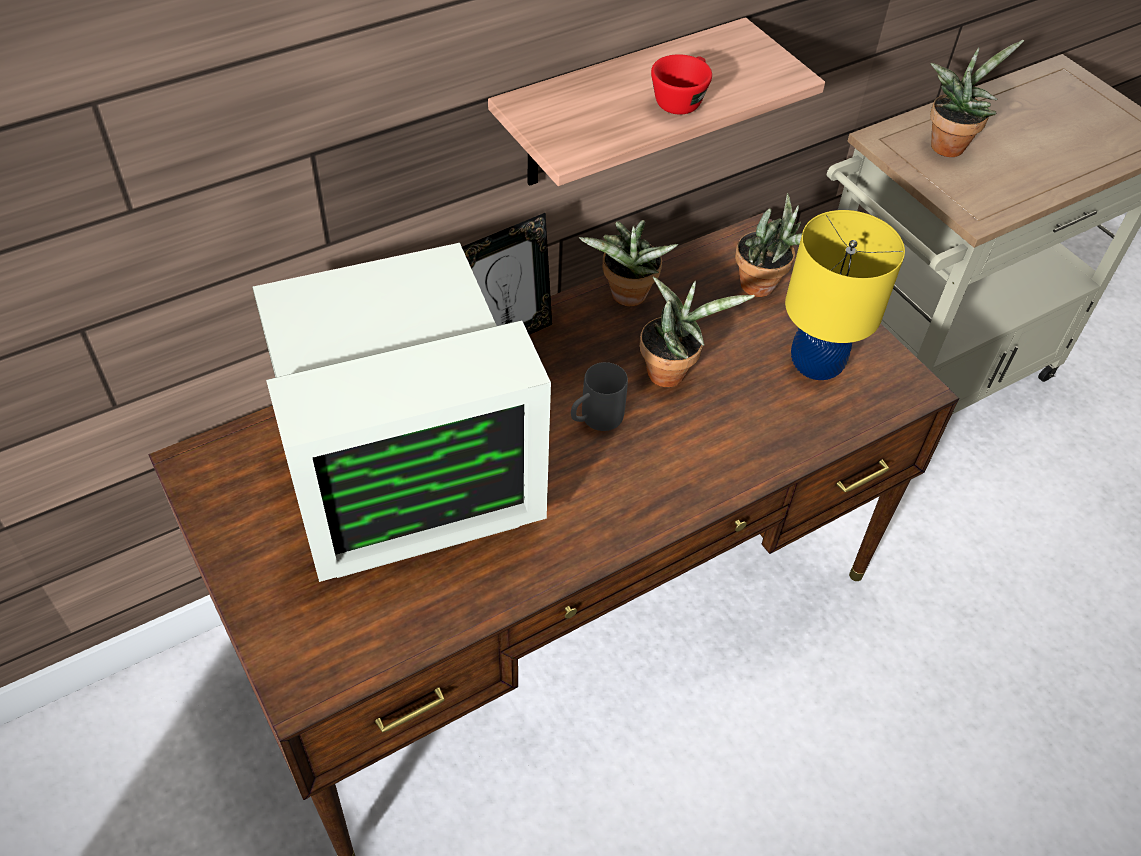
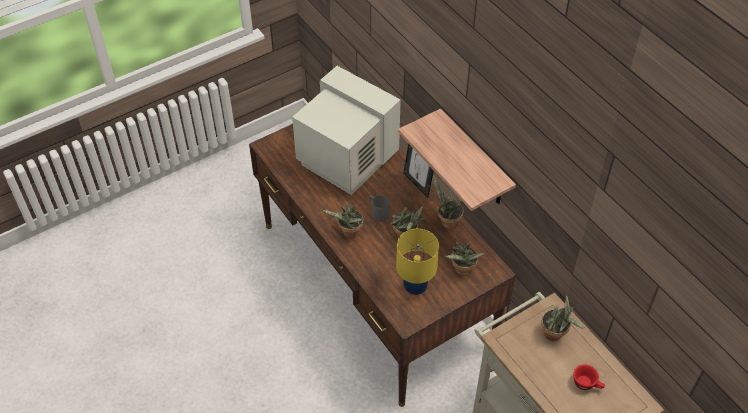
camera: 90 degrees right, 0 degrees up
(405, 479) = (345, 161): monitor -> monitor turned 150 degrees clockwise
(661, 482) = (349, 233): none -> potted plant
(680, 100) = (449, 161): red cup -> red cup (587, 384)

